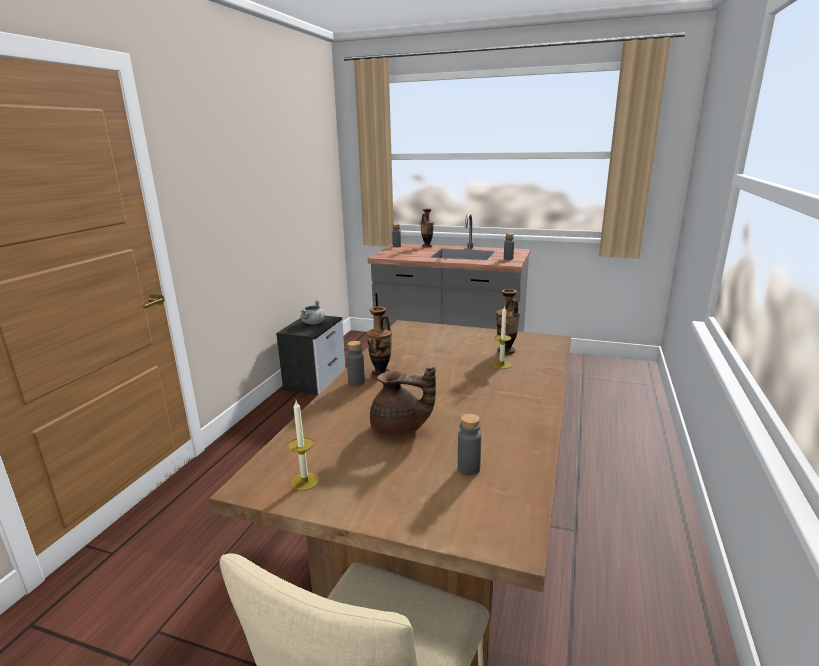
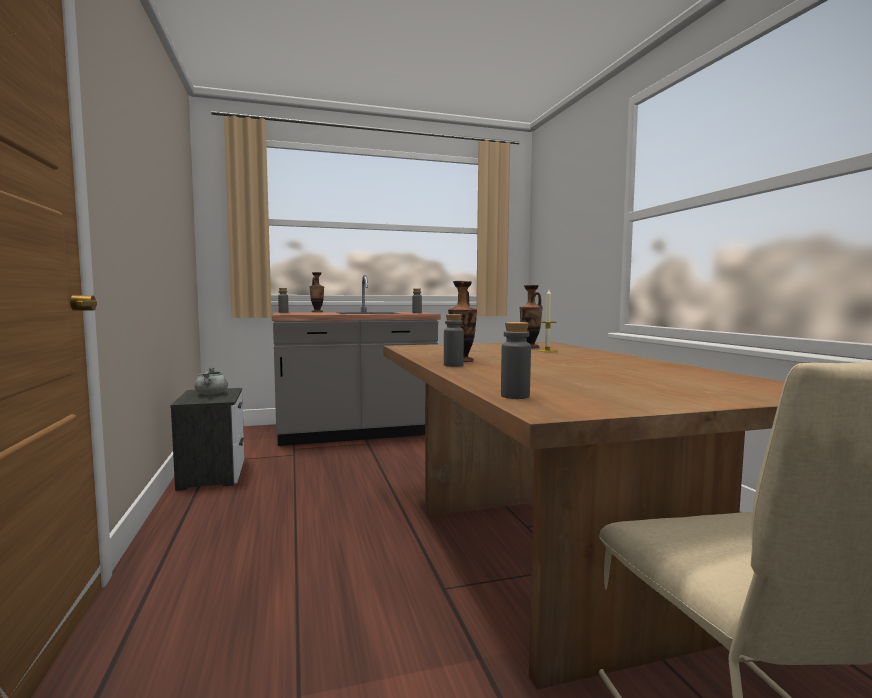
camera: 35 degrees left, 15 degrees down
(305, 481) = (591, 401): candle -> none
(399, 429) = (574, 375): brown teapot -> none
(468, 468) = (686, 379): grey bottle -> grey bottle (515, 396)

